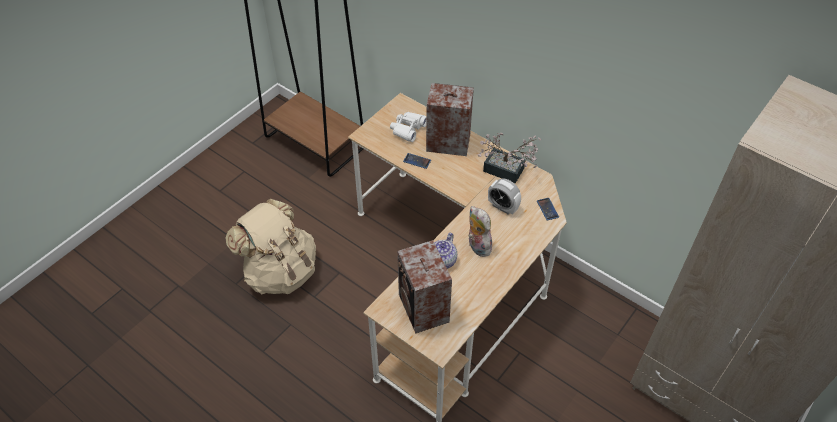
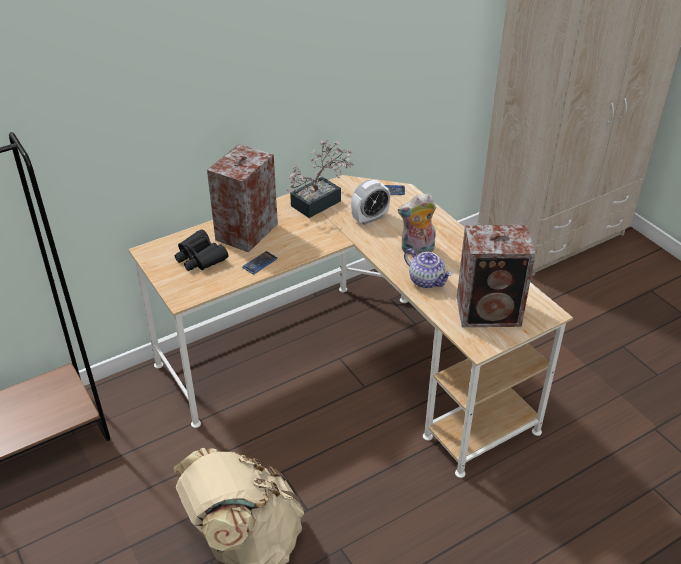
camera: 70 degrees left, 10 degrees down
(408, 129) = (200, 257): white binoculars -> black binoculars

